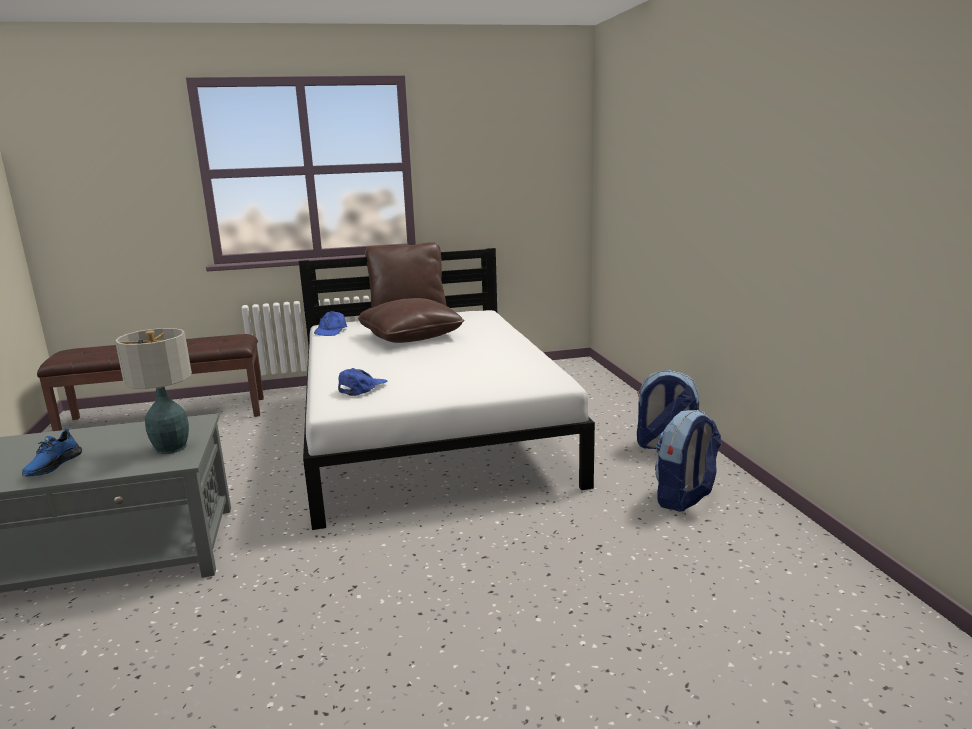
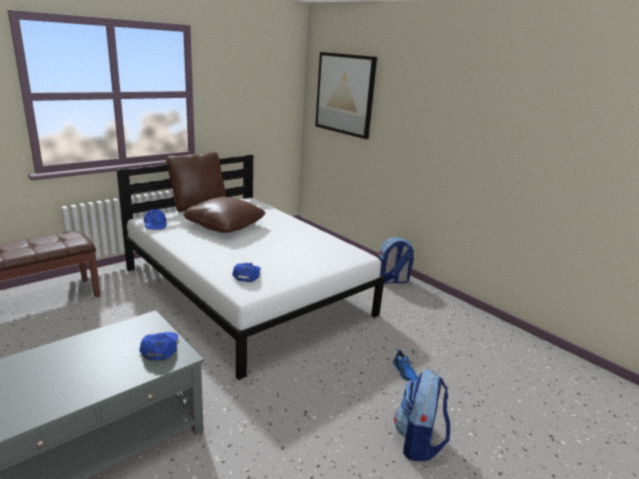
camera: 30 degrees left, 5 degrees up
(52, 465) = (76, 382): blue shoe -> blue shoe (404, 372)
(170, 448) = (159, 347): table lamp -> blue cap
(630, 150) = (345, 94): none -> picture
(685, 499) = (428, 313): backpack -> backpack (419, 442)

